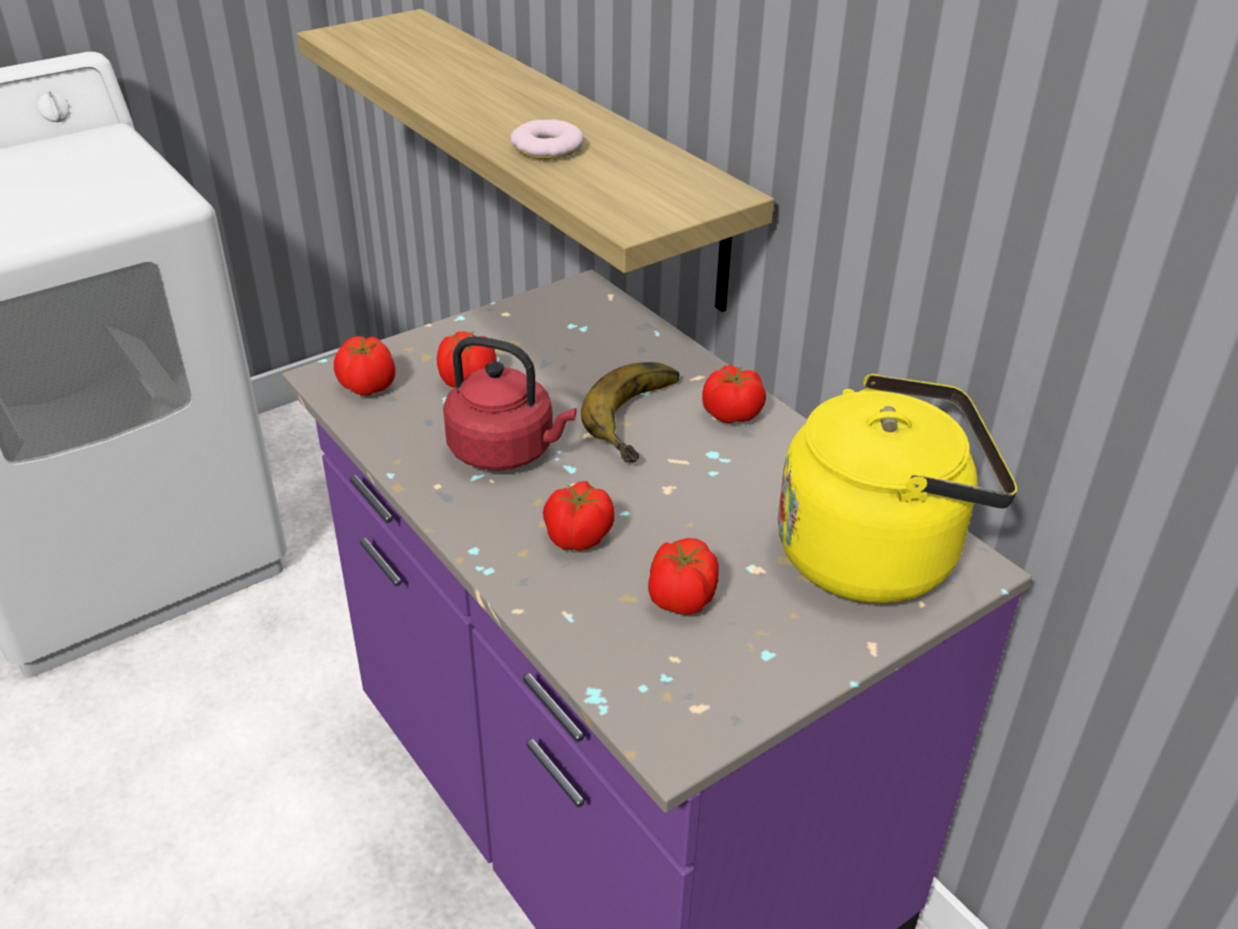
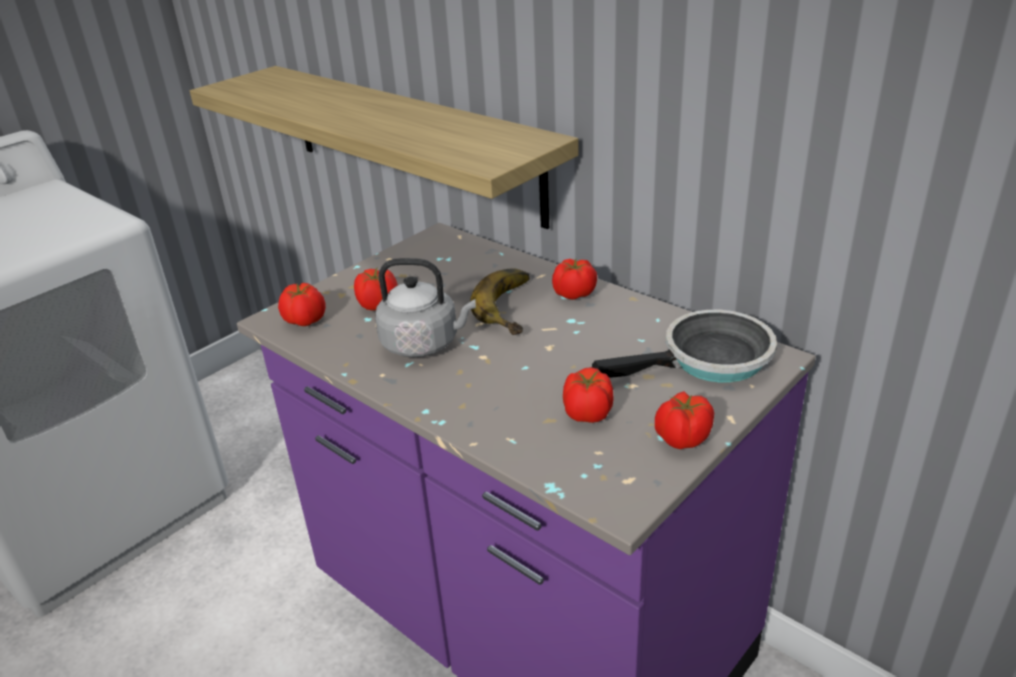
camera: 10 degrees left, 5 degrees down
(506, 451) = (424, 344): red kettle -> grey kettle
(547, 148) = (406, 131): donut -> none
(578, 538) = (498, 389): tomato -> tomato (682, 438)
(877, 553) = (709, 360): yellow kettle -> frying pan

